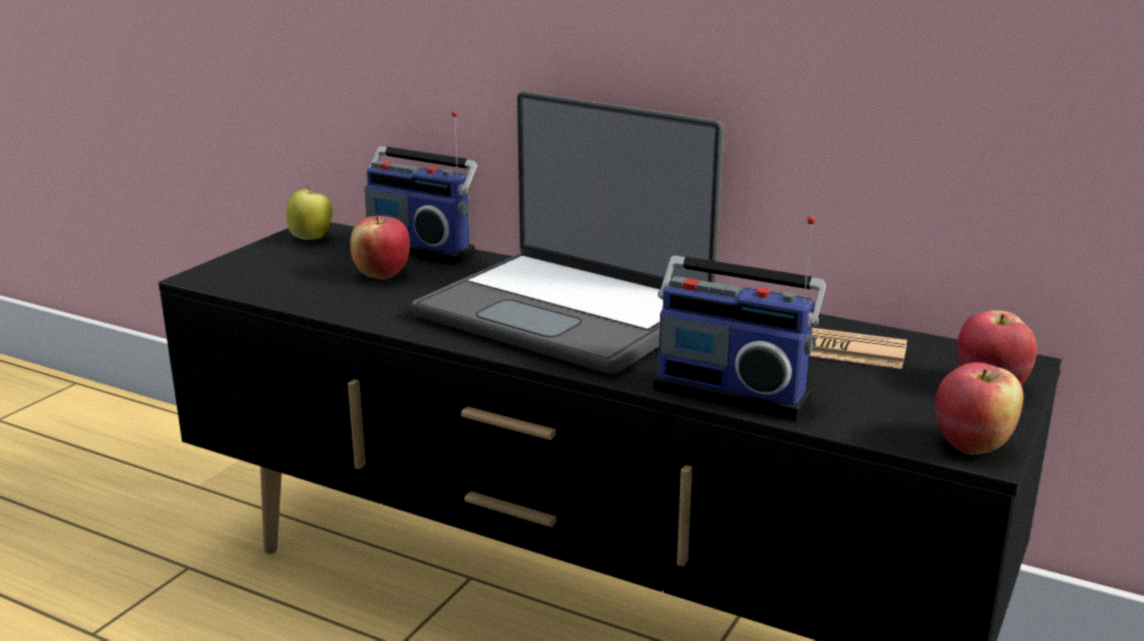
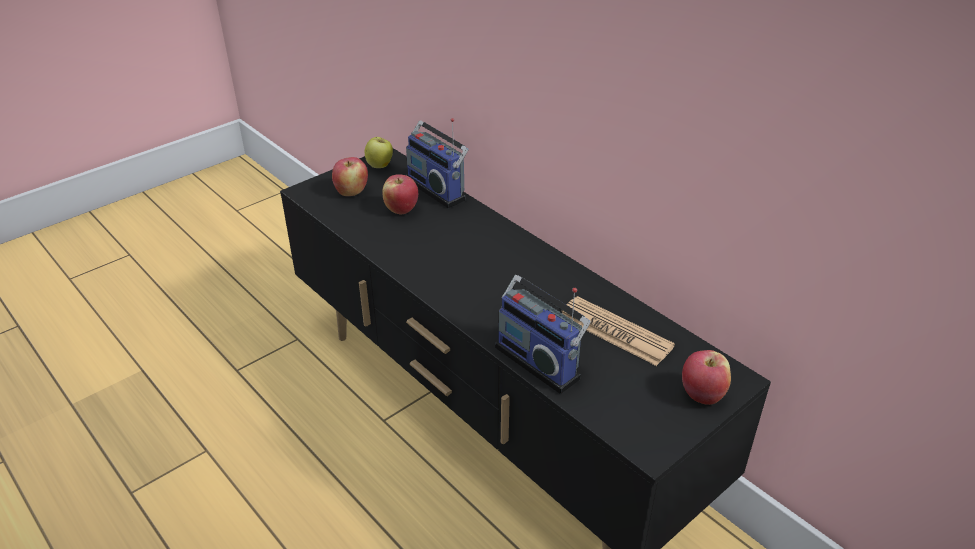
camera: 20 degrees right, 15 degrees up
(568, 313) = (487, 268): laptop -> none
(971, 445) = (650, 442): apple -> apple (351, 192)

